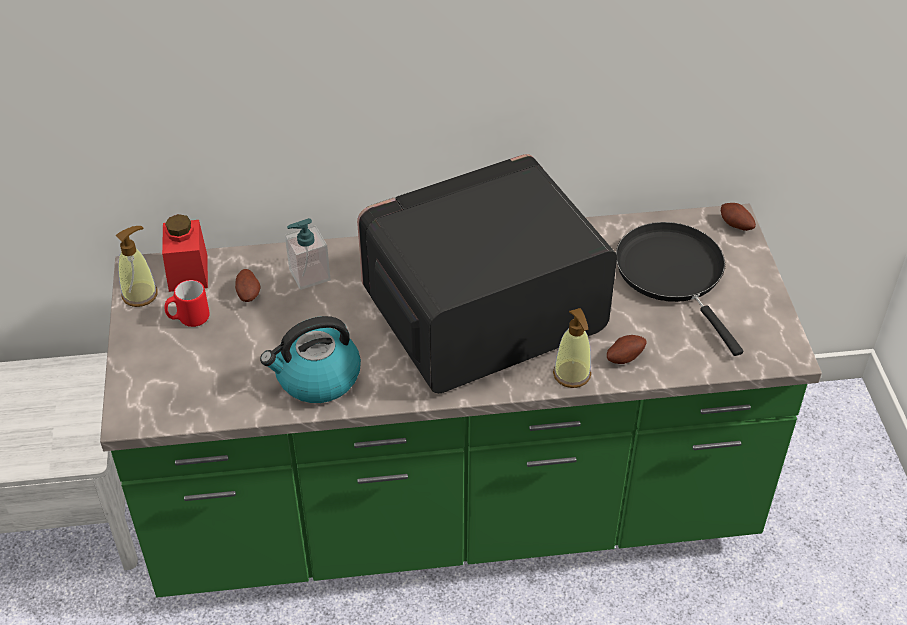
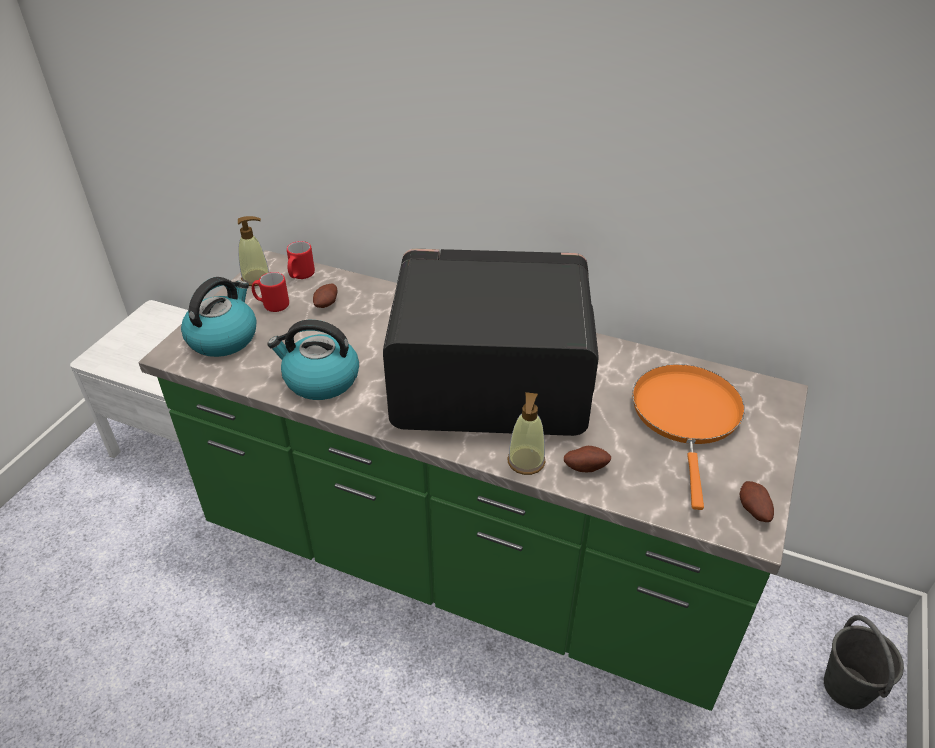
camera: 30 degrees right, 5 degrees down
(170, 376) = (223, 338): none -> kettle
(188, 273) = (300, 276): red jar -> red mug
(309, 275) = (381, 307): soap dispenser -> none
(673, 274) = (686, 416): black frying pan -> orange frying pan
(735, 226) = (778, 398): potato -> potato (752, 510)
(847, 462) = (847, 688): none -> grey bucket

